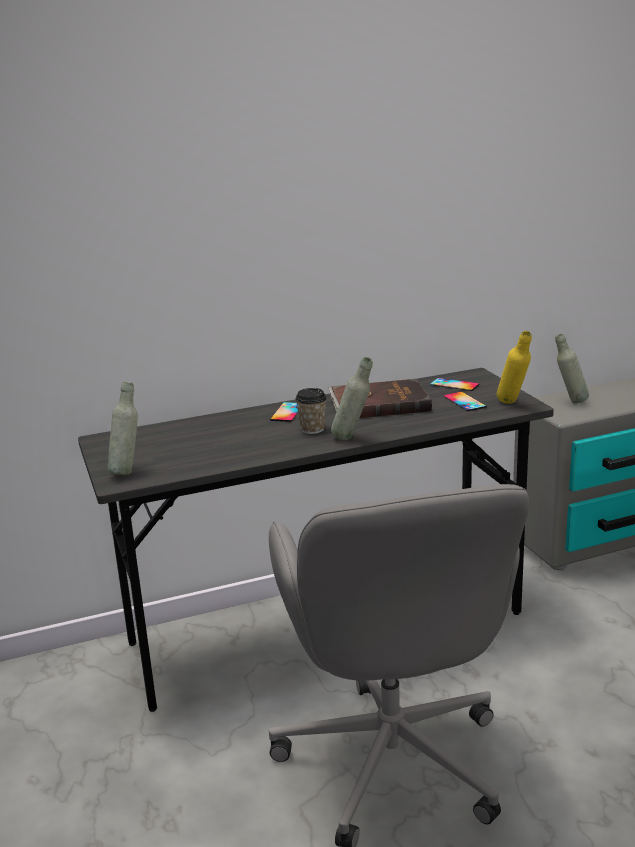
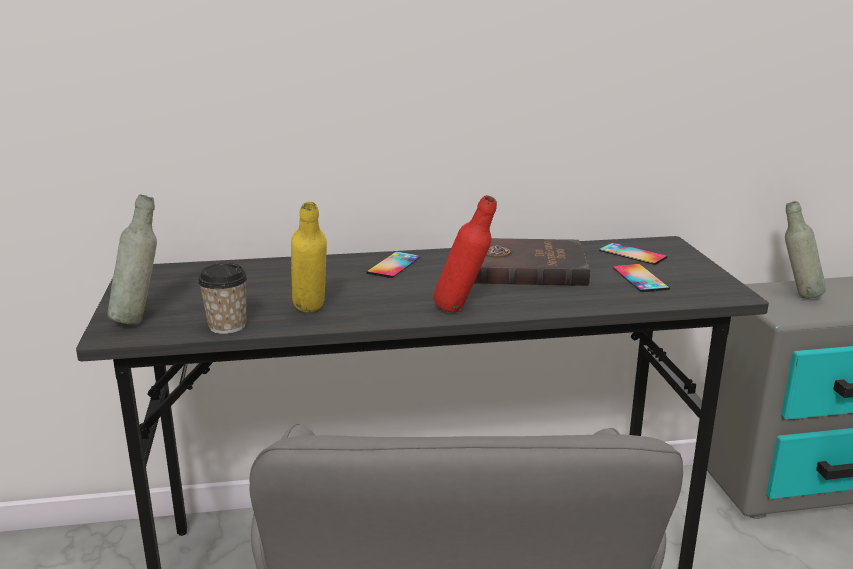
camera: 10 degrees right, 0 degrees up
(312, 429) = (414, 291): cup -> cup (227, 326)
(353, 438) = (463, 311): grey bottle -> red bottle
(513, 404) = (709, 290): yellow bottle -> yellow bottle (311, 314)

